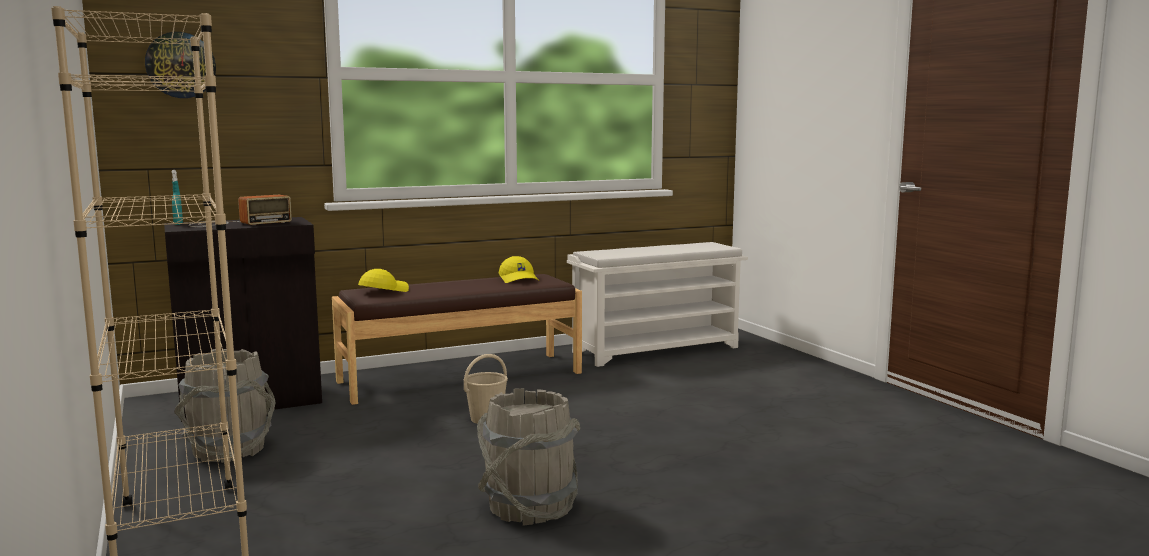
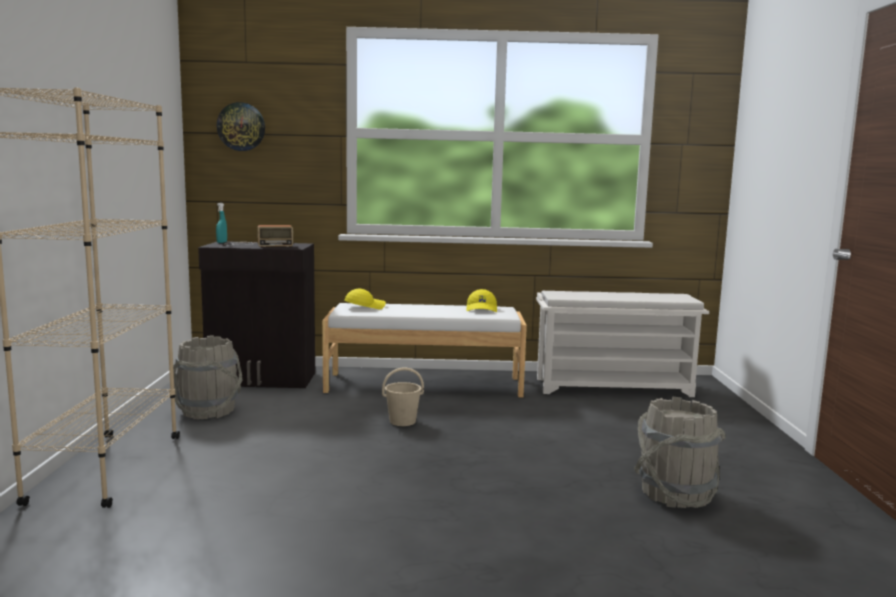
camera: 25 degrees right, 0 degrees up
(460, 377) = (424, 384): brown bench -> white bench
(530, 507) = (347, 499): grey bucket -> grey bucket (675, 494)

